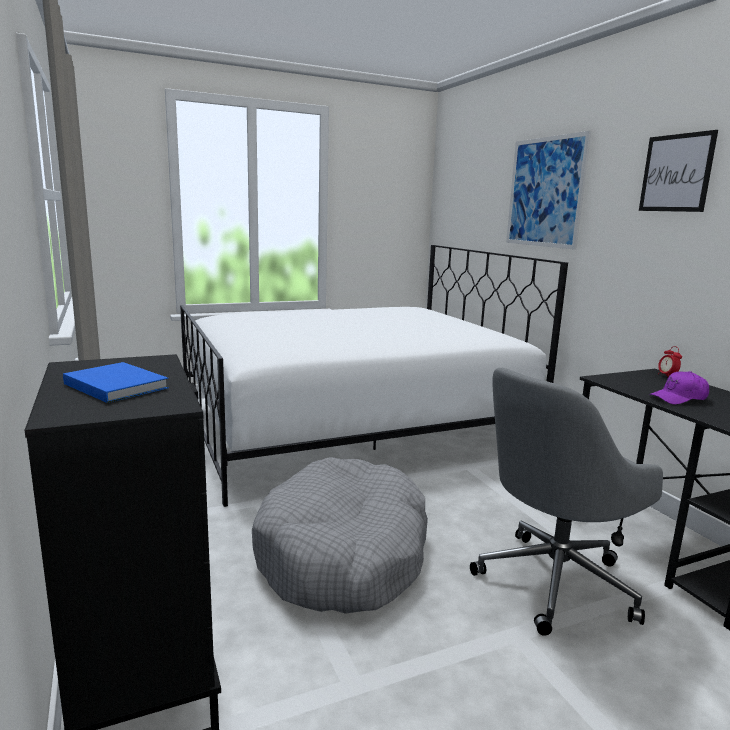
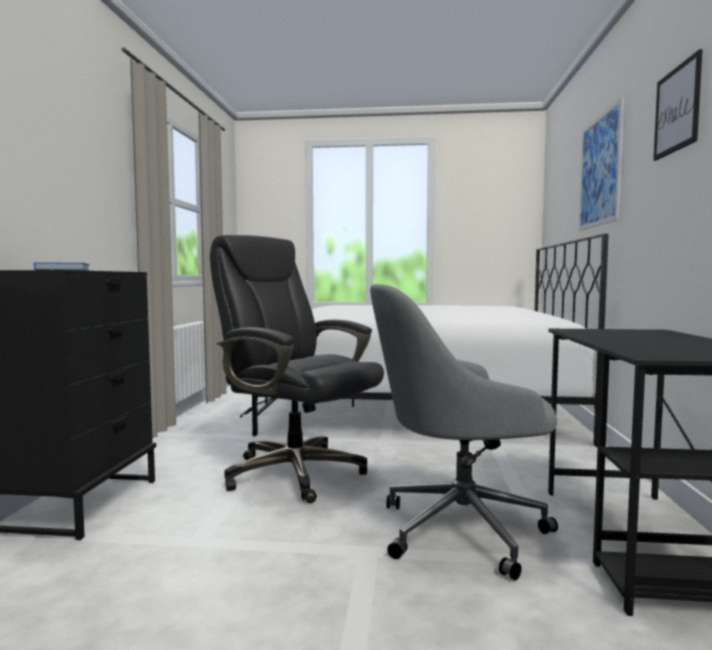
camera: 30 degrees right, 10 degrees down
(343, 554) = (298, 474): grey dog bed -> black office chair
(667, 376) = (662, 332): alarm clock -> none
(679, 398) = (623, 338): purple cap -> none

